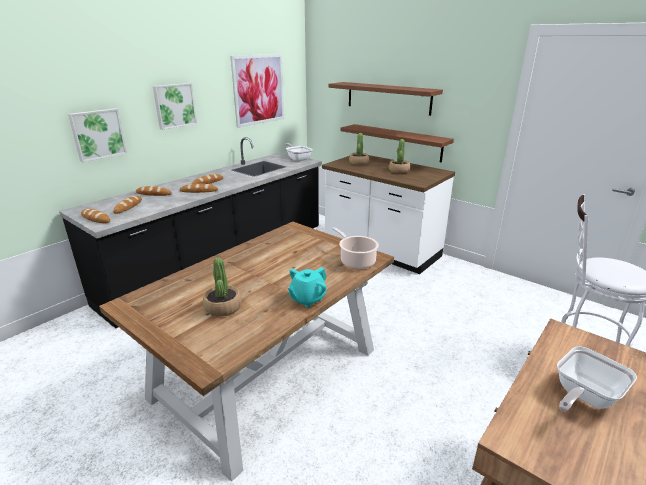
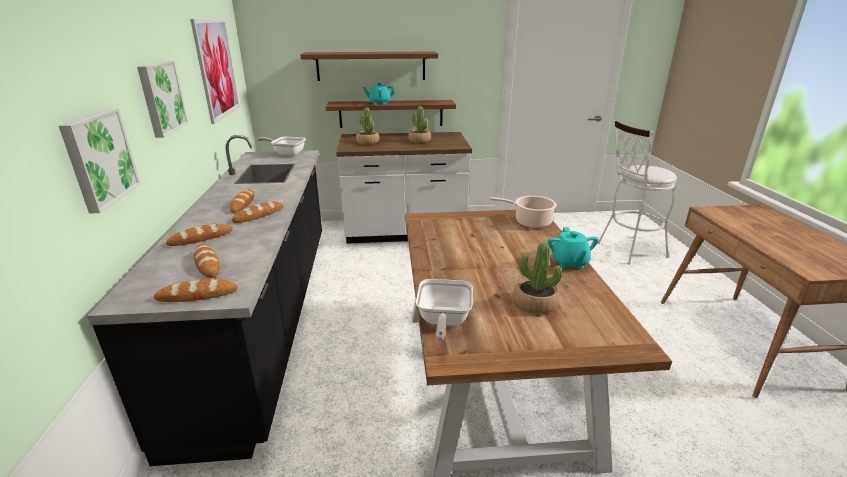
camera: 45 degrees left, 0 degrees up
(383, 131) = (379, 103): none -> turquoise teapot
(583, 396) = (779, 236): frying pan -> frying pan (443, 321)

